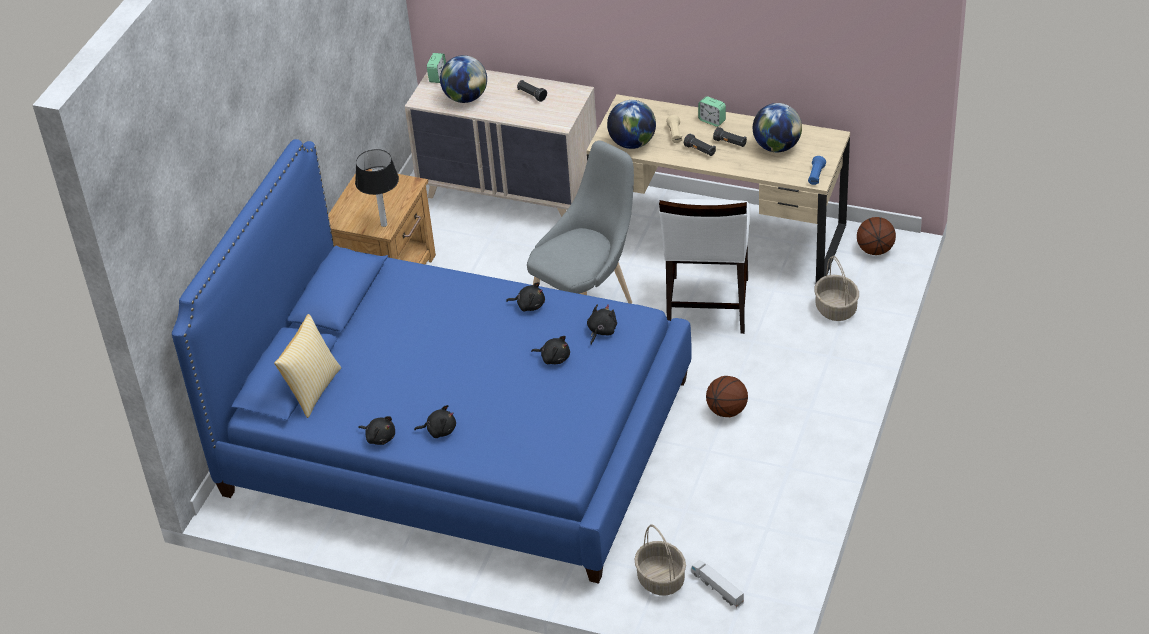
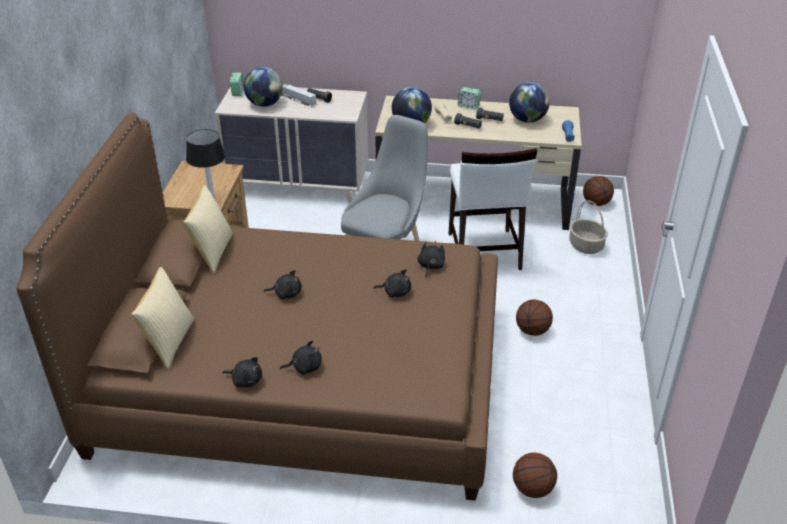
camera: 15 degrees left, 5 degrees down
(372, 291) = (212, 253): none -> pillow
(456, 437) = (301, 377): blue bed -> brown bed
(529, 305) = (358, 251): black plush toy -> black plush toy (286, 293)
(660, 579) = (532, 488): basket -> basketball
(717, 588) = (588, 490): toy truck -> toy truck (297, 100)

